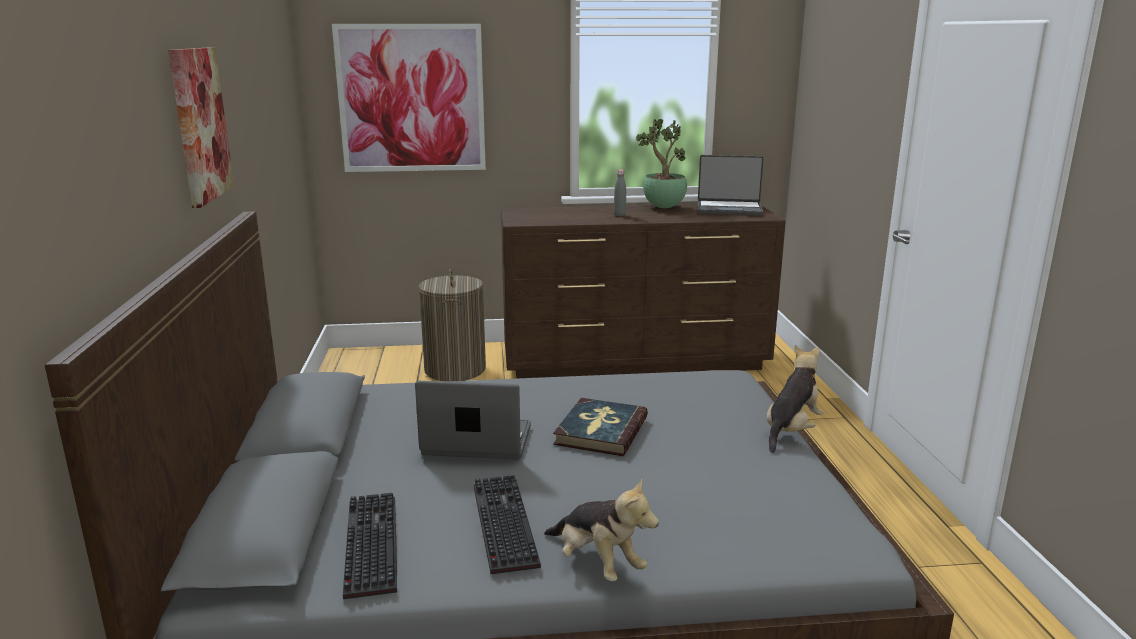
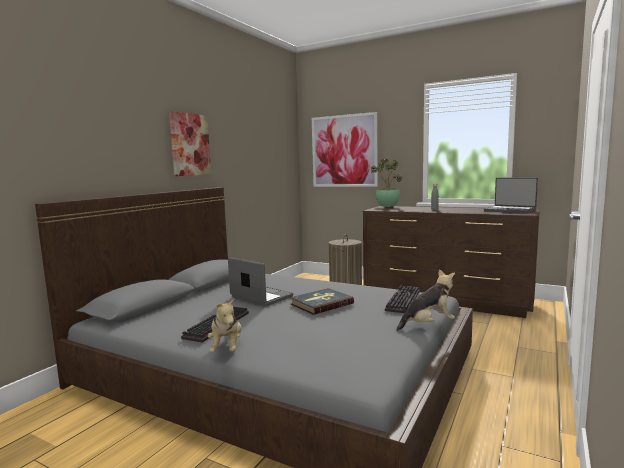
camera: 35 degrees right, 10 degrees down
(368, 544) = (162, 319): keyboard -> keyboard (402, 300)
(663, 208) = (468, 208): potted plant -> potted plant (386, 207)

